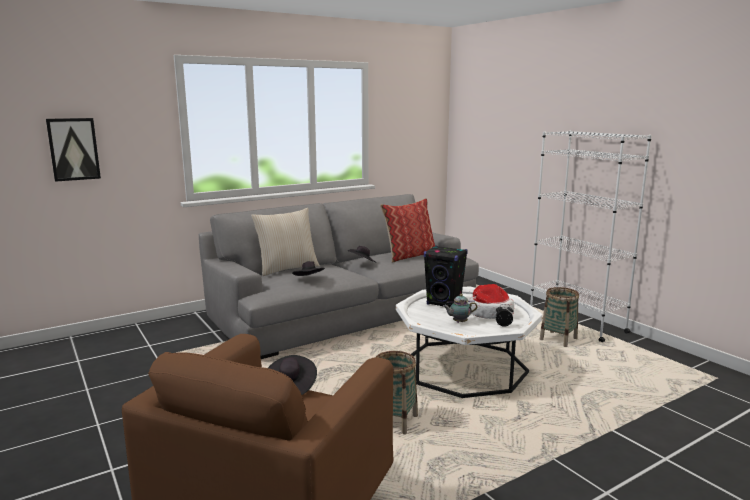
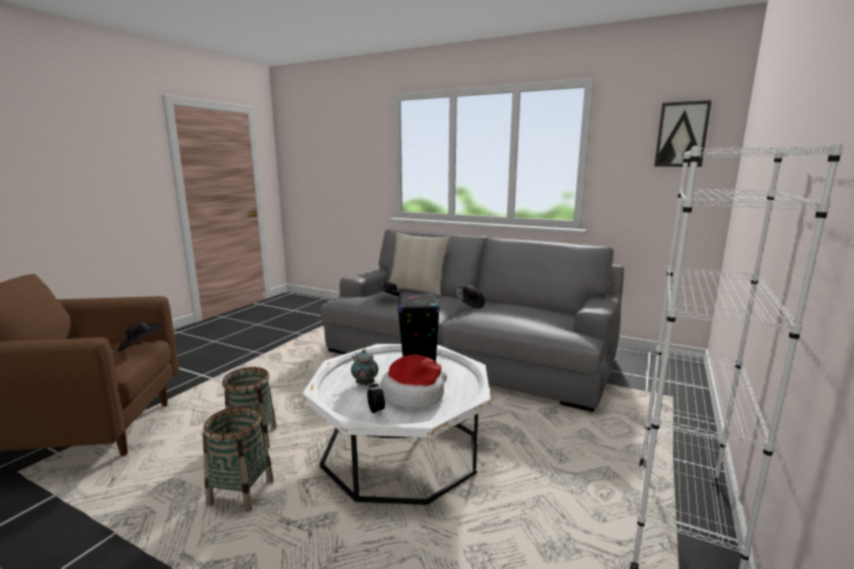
camera: 60 degrees right, 0 degrees up
(73, 149) = (331, 169): picture -> picture (681, 134)
(409, 256) = (526, 314): pillow -> none
(558, 339) = (578, 513): basket -> basket (241, 493)

